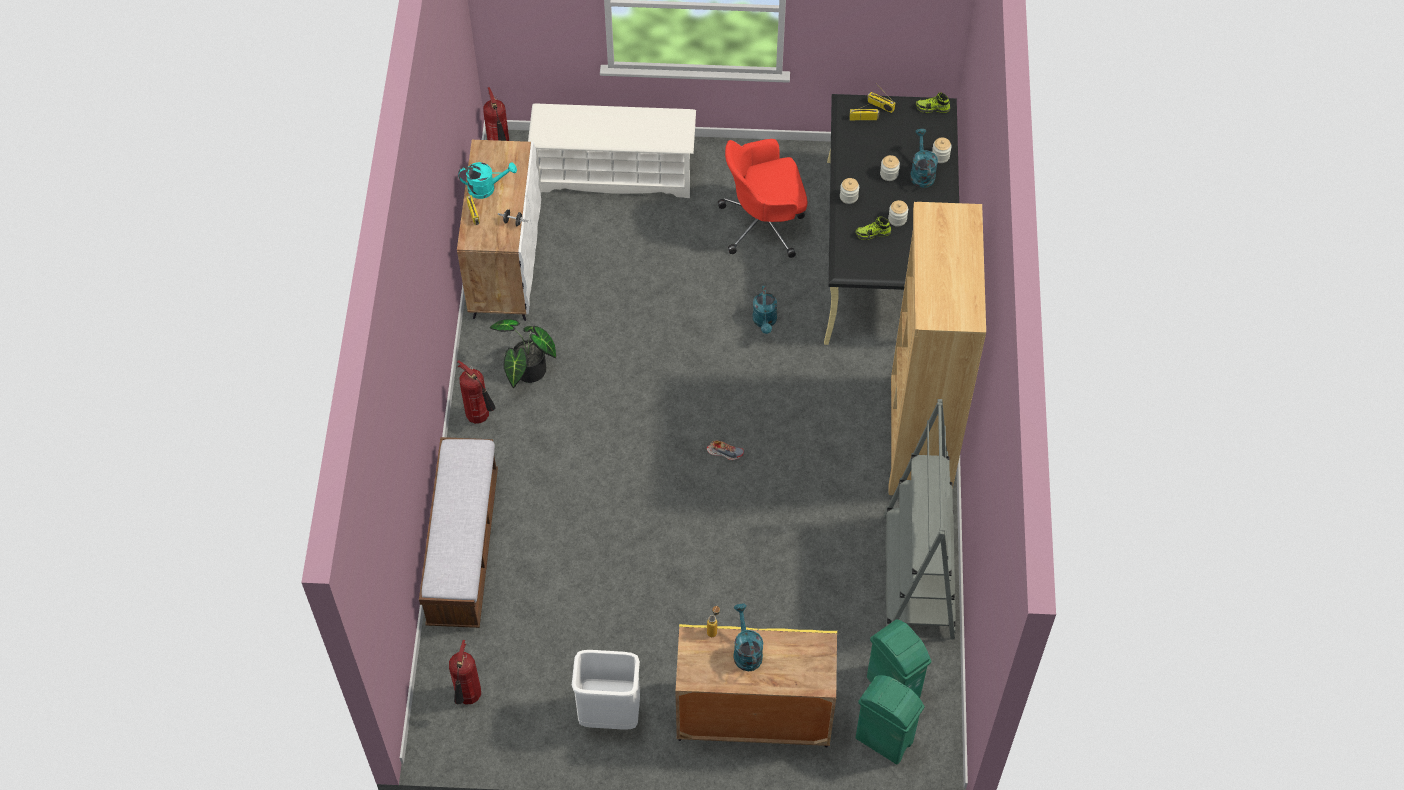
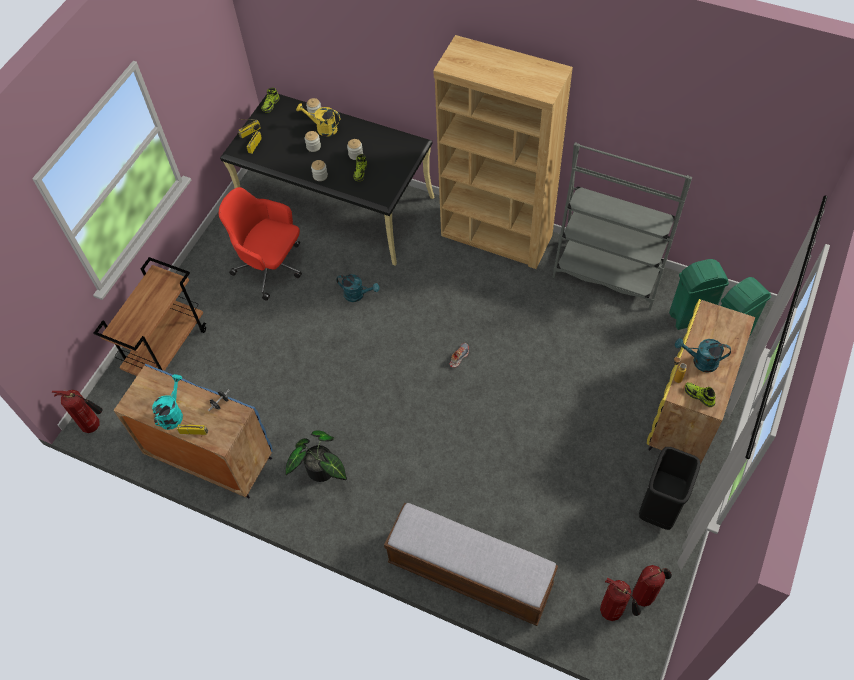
camera: 65 degrees left, 0 degrees up
(480, 417) = (349, 522): fire extinguisher -> fire extinguisher (644, 595)
(505, 265) = (209, 457): white cabinet -> blue cabinet
(609, 715) = (659, 508): white trash can -> black trash can
(615, 174) = (167, 350): white shoe rack -> brown cart
(698, 659) = (699, 396): none -> shoe
(764, 223) = (271, 267): red office chair -> red office chair turned 105 degrees clockwise
(921, 172) = (323, 128): turquoise watering can -> yellow watering can

